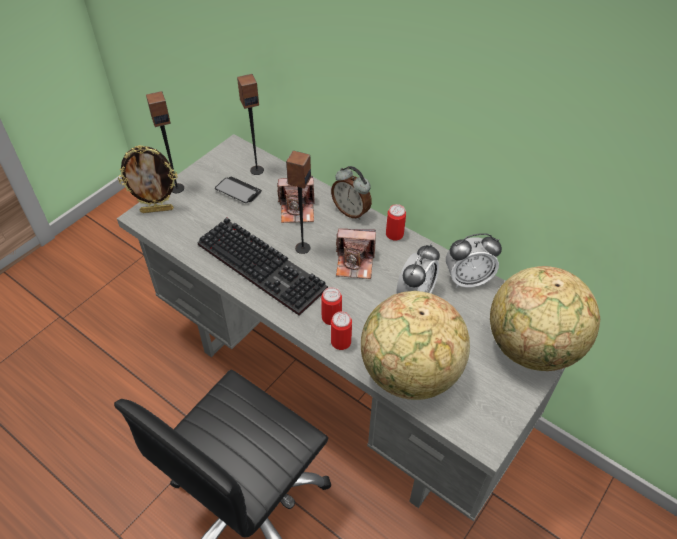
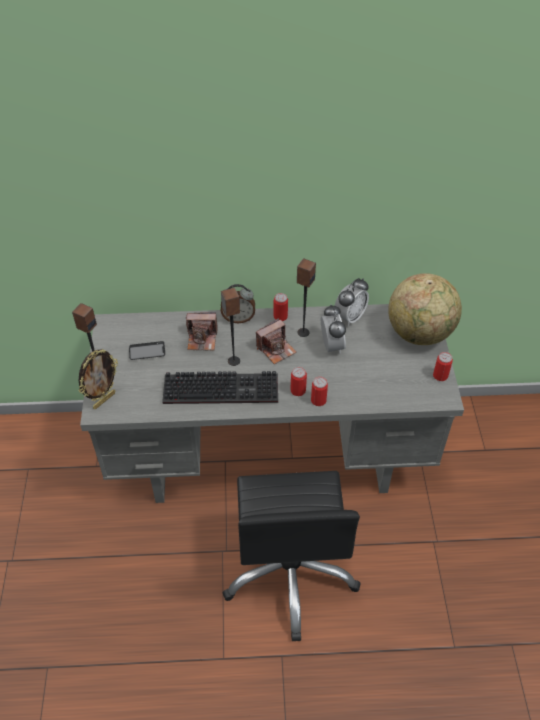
camera: 40 degrees left, 0 degrees up
(257, 170) = (143, 329): speaker -> speaker (303, 332)
(297, 209) = (202, 339): camera -> camera turned 45 degrees clockwise
(409, 373) = (373, 391): globe -> none
(507, 411) = (440, 375): none -> can

